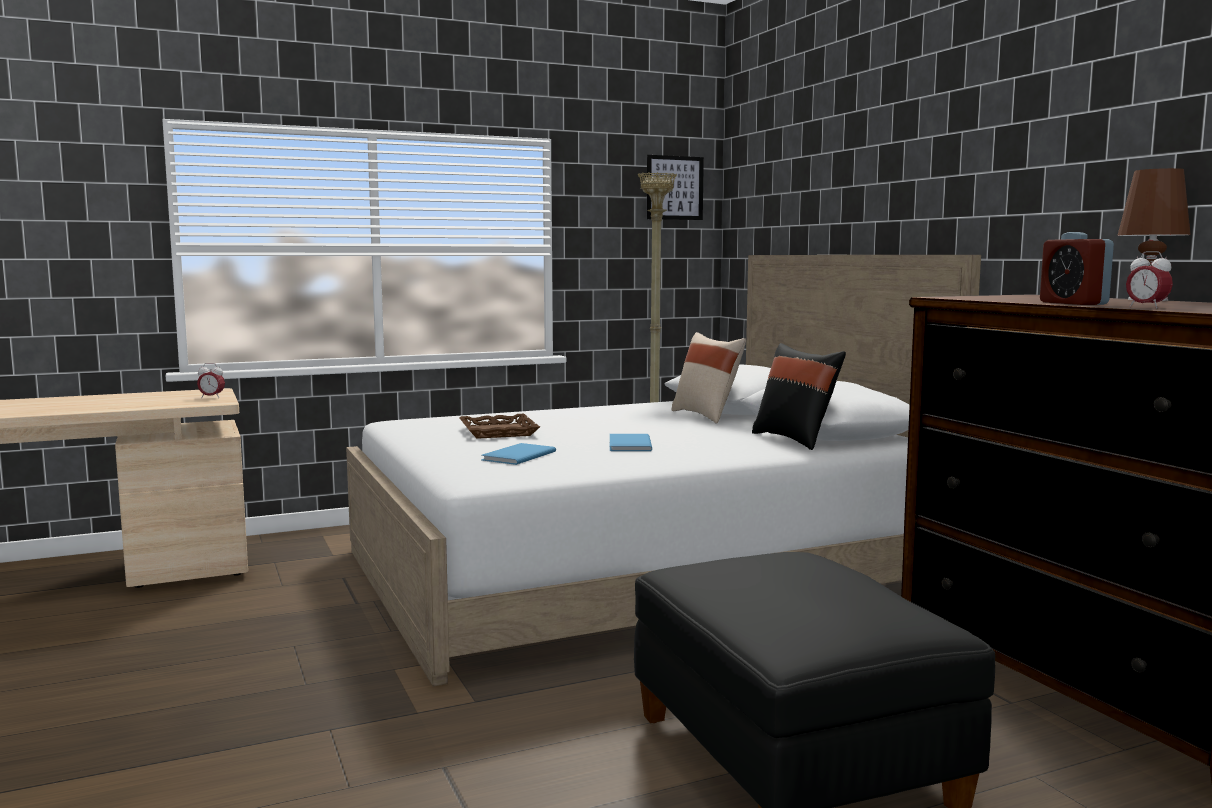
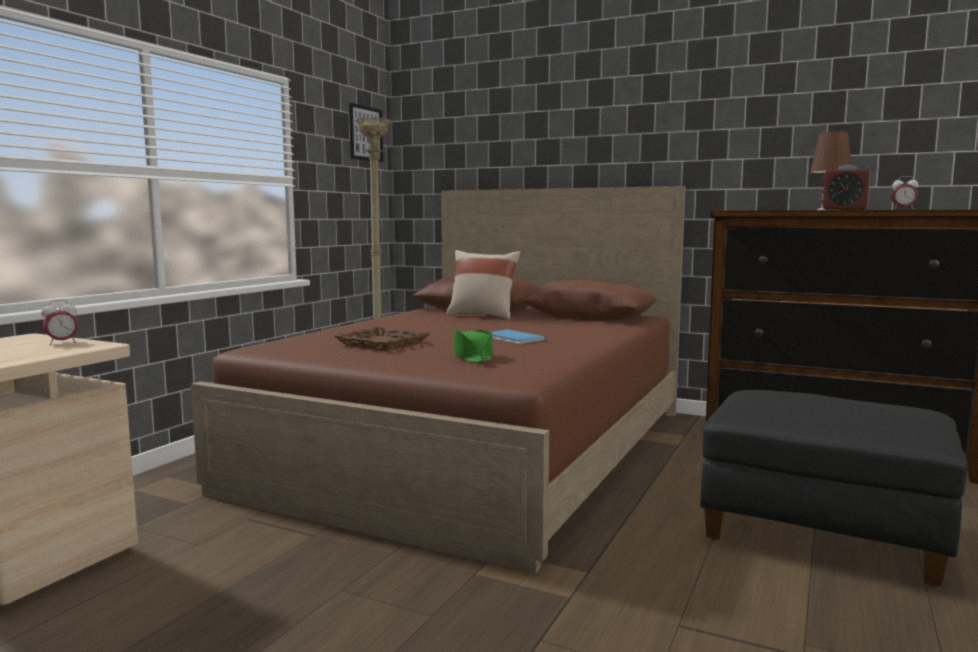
camera: 40 degrees left, 0 degrees up
(516, 456) = (472, 357): blue book -> green hat
(636, 571) = (478, 448): white bed -> brown bed
(795, 440) = (595, 322): black pillow -> none

